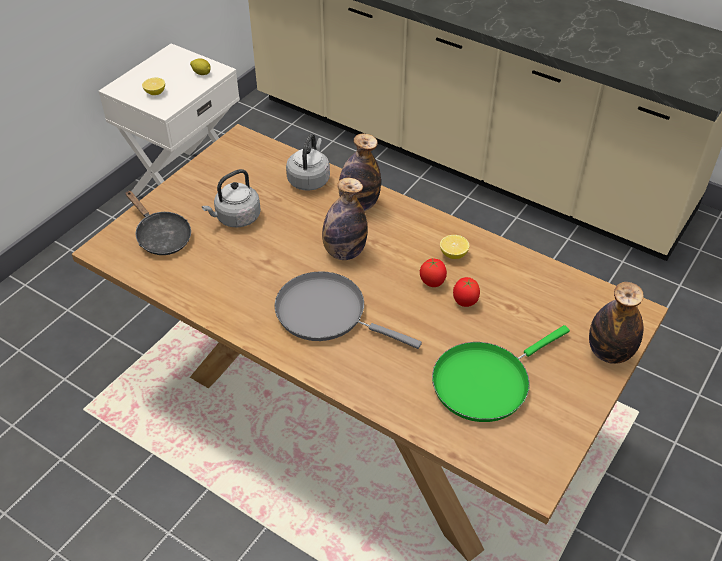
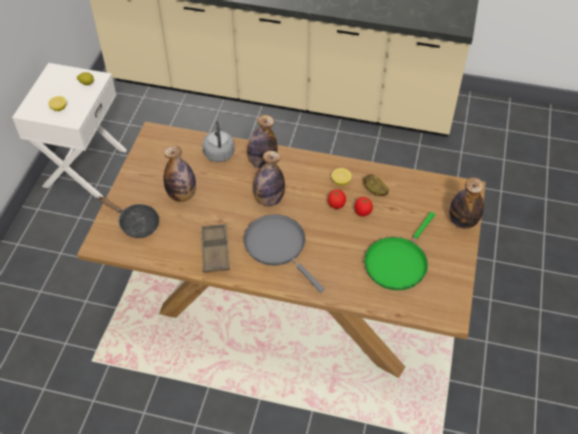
camera: 20 degrees left, 5 degrees up
(236, 218) = (182, 195): grey kettle -> bottle
(241, 296) = (215, 251): none -> brown tray
(327, 313) = (278, 246): grey frying pan -> grey frying pan turned 45 degrees clockwise
(496, 278) = (374, 190): none -> potato

